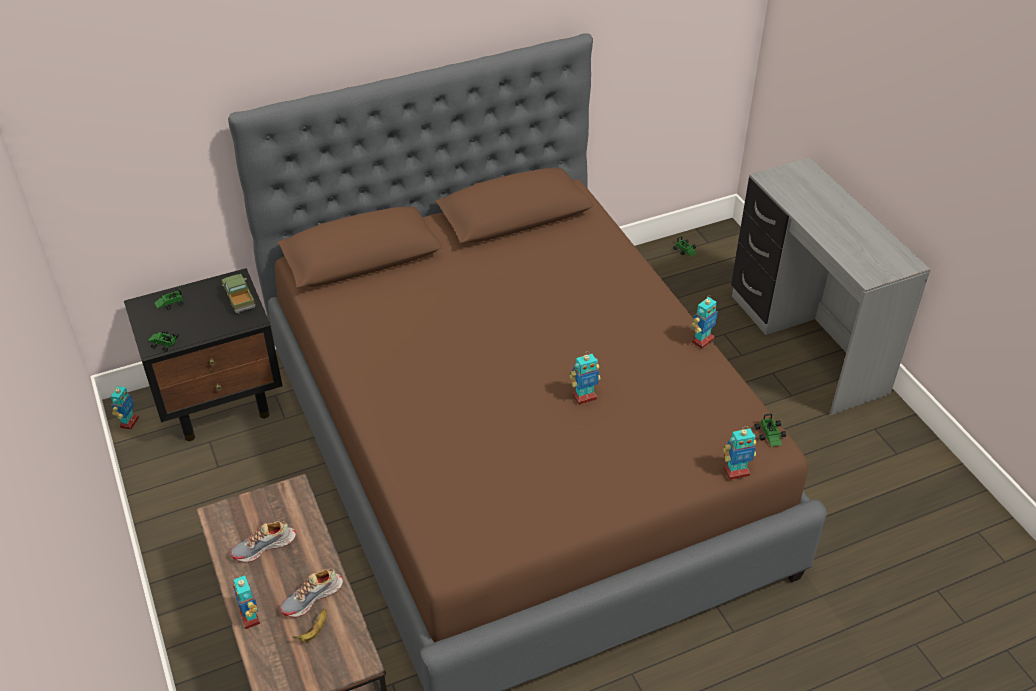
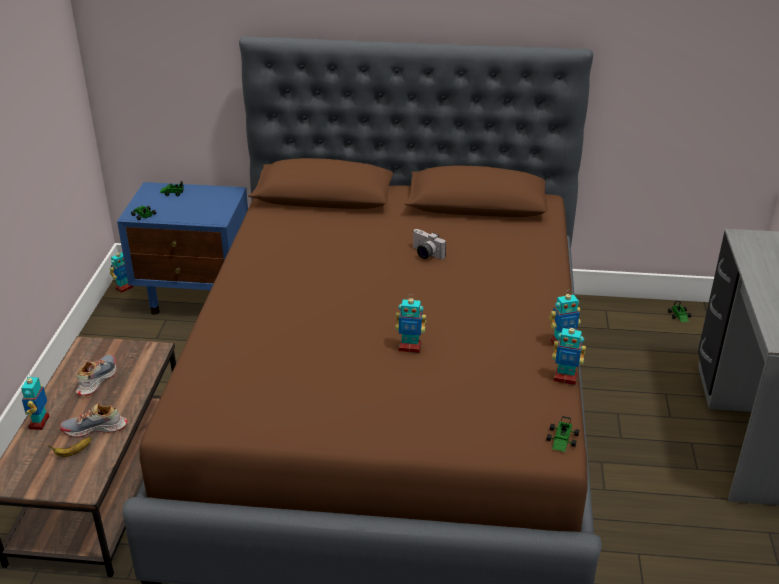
camera: 30 degrees right, 10 degrees down
(221, 401) = (197, 296): black nightstand -> blue nightstand
(239, 299) = (221, 204): toy truck -> none
(264, 547) = (96, 380): shoe -> shoe turned 105 degrees clockwise
(515, 291) = (425, 254): none -> camera
(736, 472) = (497, 456): toy robot -> toy robot (565, 378)

